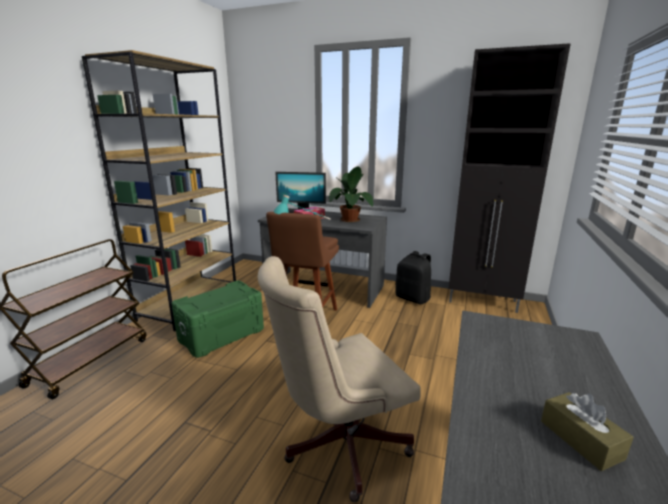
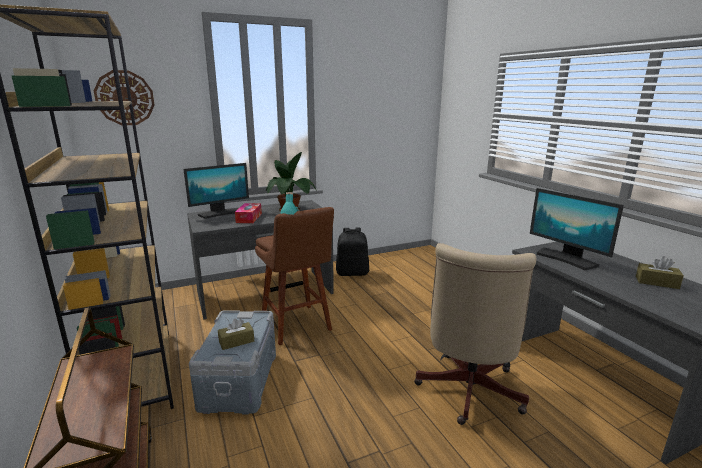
camera: 45 degrees left, 0 degrees up
(211, 301) = (236, 341): none -> brown tissue box
(222, 335) = (240, 380): green storage box -> grey storage box
(261, 117) = (125, 98): none -> wall clock
(483, 302) = (399, 257): black cabinet -> none
(506, 346) = (566, 259): none -> monitor

